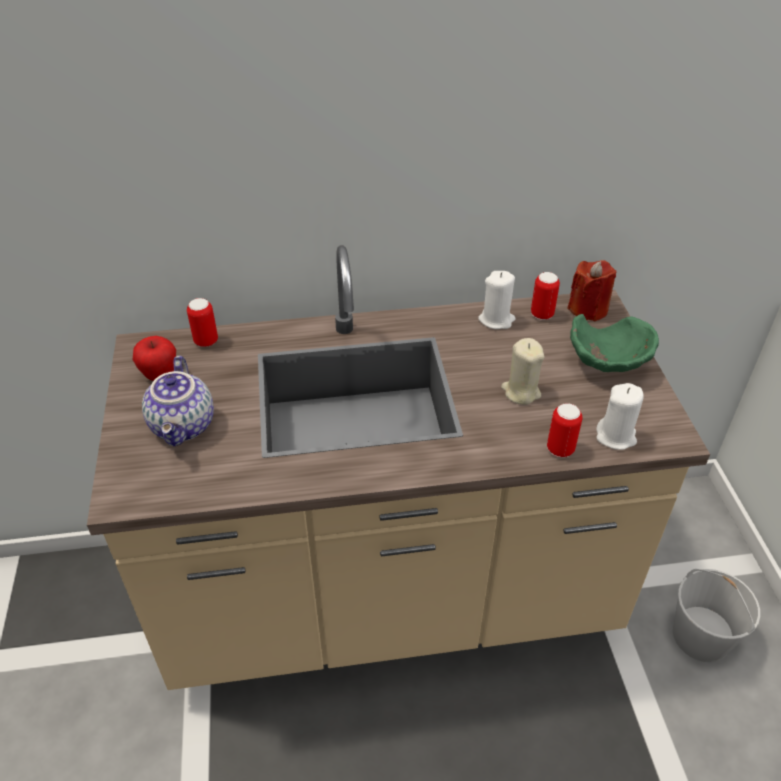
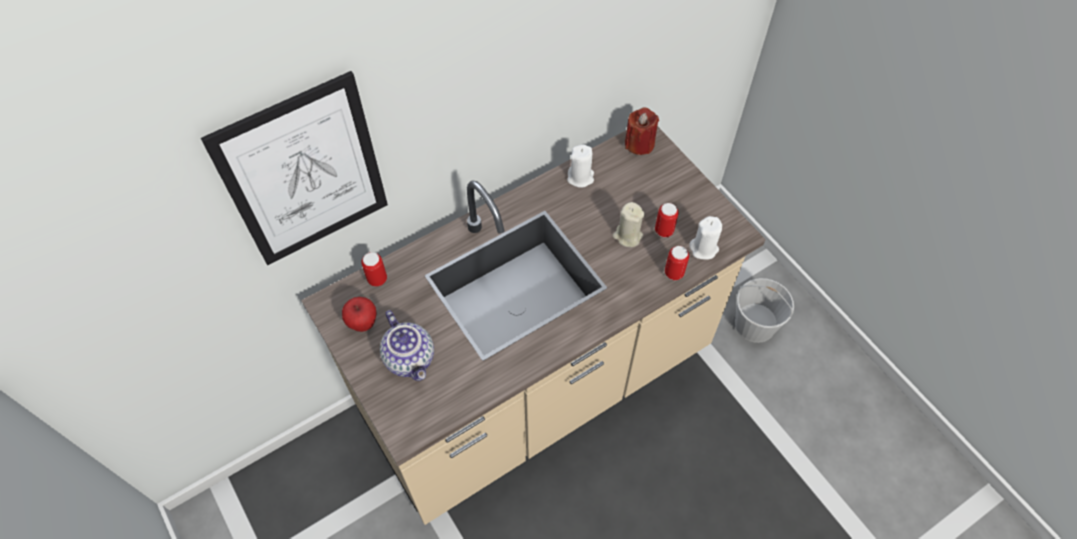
camera: 25 degrees left, 15 degrees up
(137, 150) = (305, 174): none -> picture
(542, 314) = (610, 160): can -> can (664, 230)
(606, 366) = (673, 191): green bowl -> none

